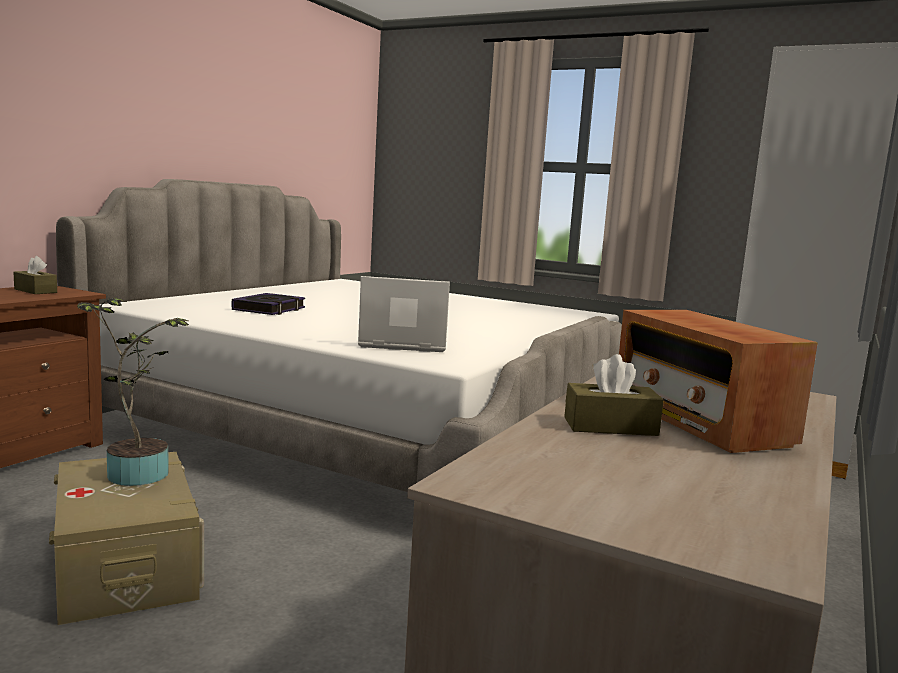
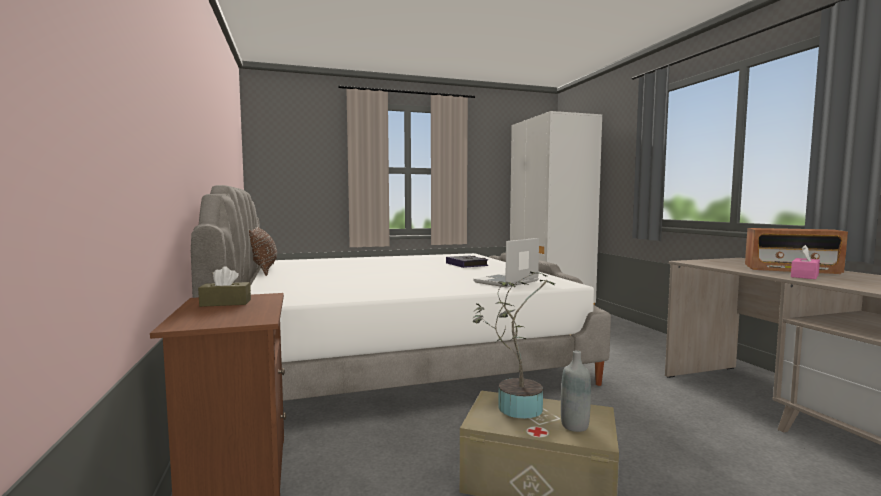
camera: 45 degrees left, 5 degrees down
(112, 505) = (574, 426): none -> grey bottle
(269, 309) = (356, 283): book -> book (466, 265)
(283, 284) = (263, 270): none -> brown pillow
(610, 426) = (804, 276): brown tissue box -> pink tissue box

